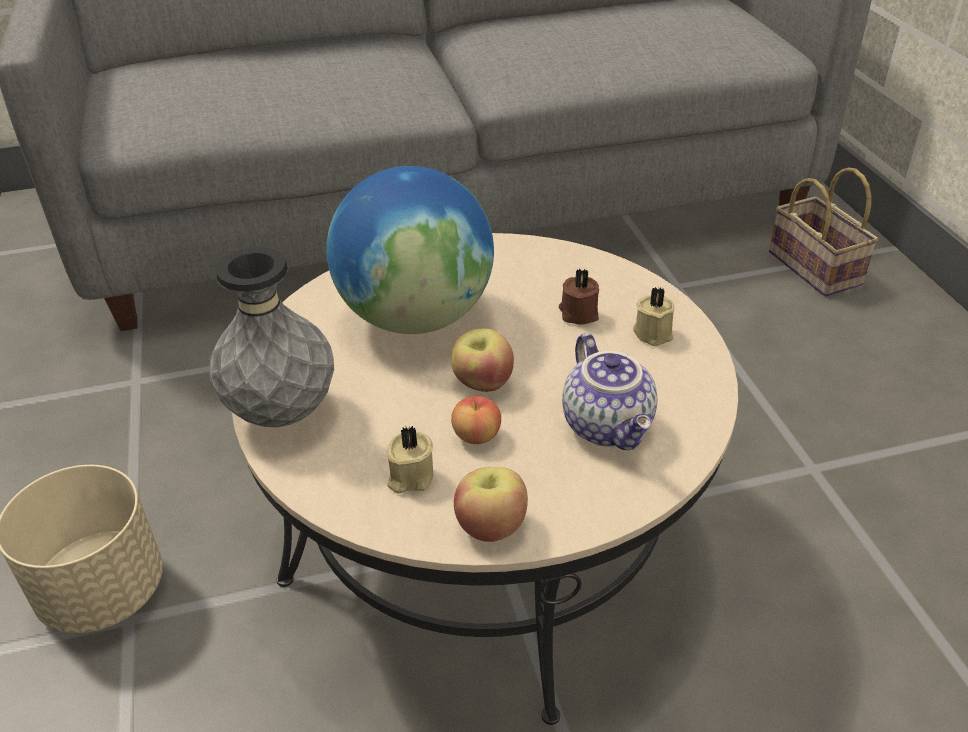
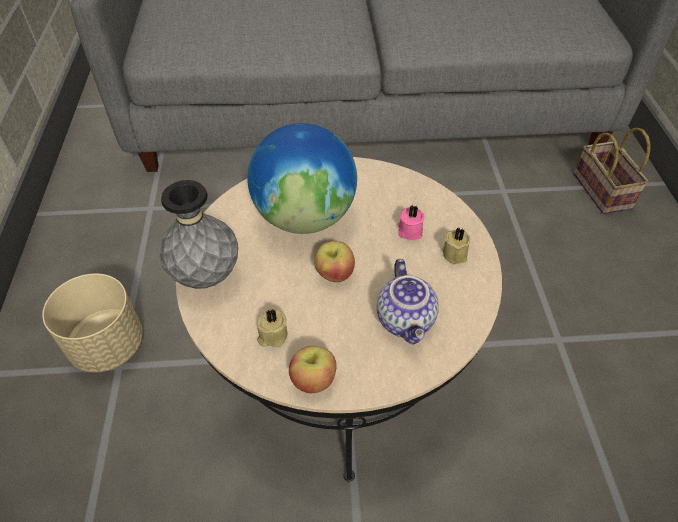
camera: 10 degrees right, 10 degrees up
(476, 435) = (321, 312): apple -> none
(578, 313) = (409, 230): brown candle -> pink candle

